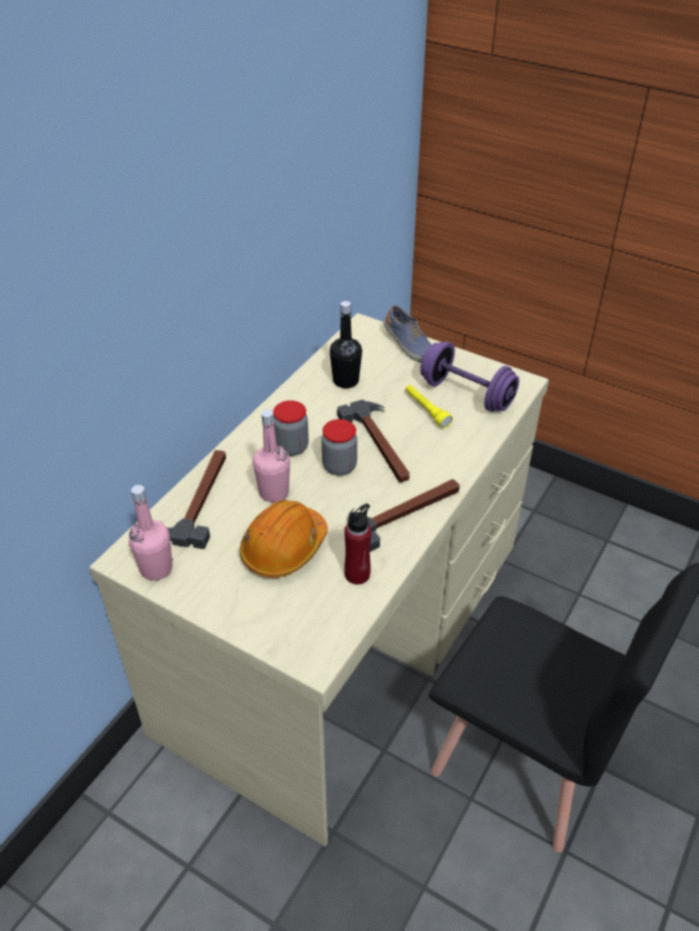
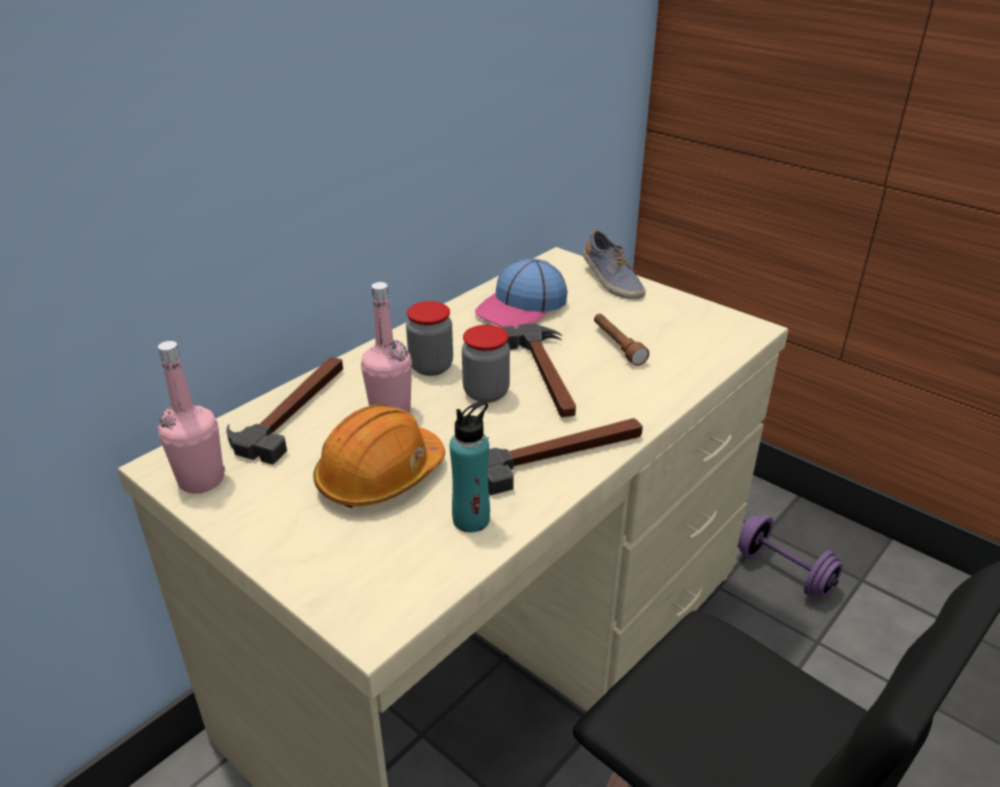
camera: 10 degrees right, 10 degrees down
(346, 381) = (522, 307): black bottle -> cap
(357, 574) = (471, 519): red bottle -> turquoise bottle
(426, 410) = (617, 345): yellow flashlight -> brown flashlight
(466, 394) = (675, 334): purple dumbbell -> purple dumbbell (783, 572)

